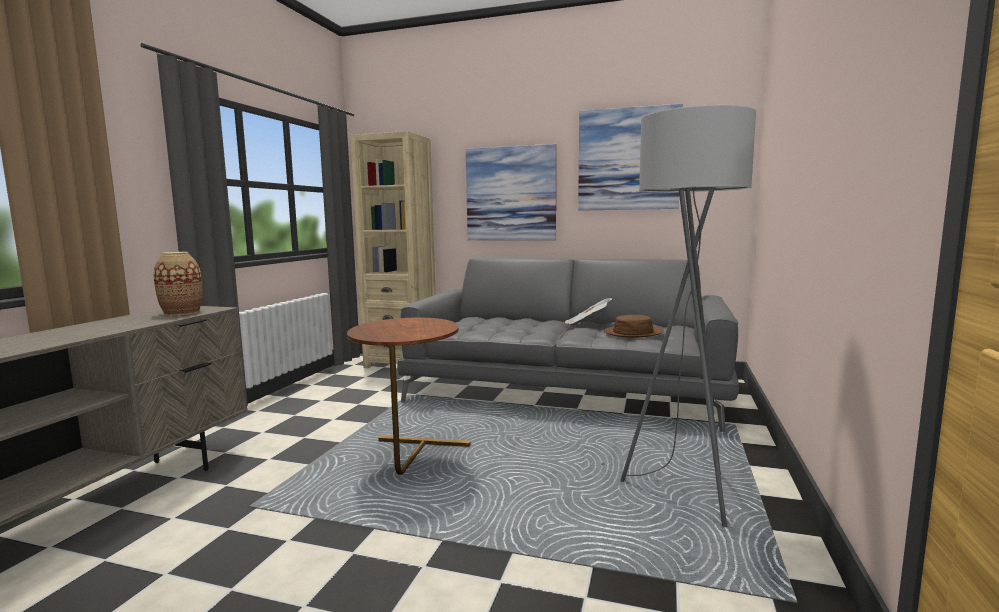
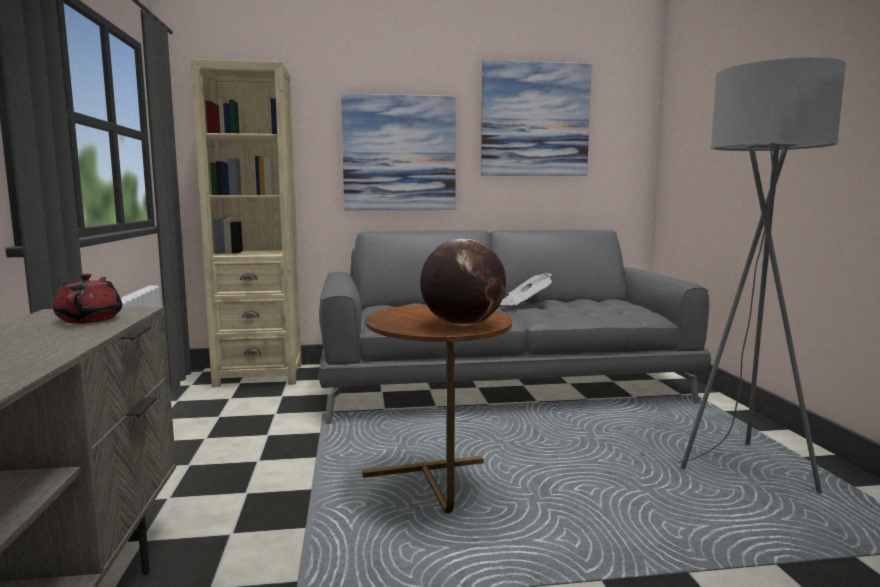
camera: 25 degrees left, 0 degrees up
(182, 312) = (91, 319): vase -> red teapot
(403, 334) = (462, 324): none -> globe
(632, 333) = (590, 309): brown hat -> none

